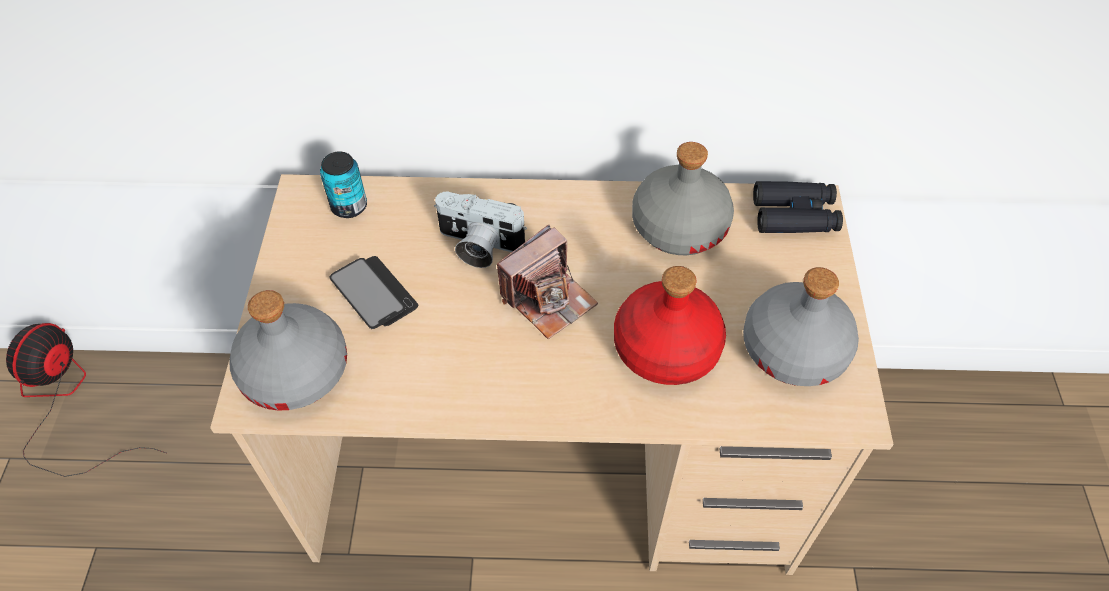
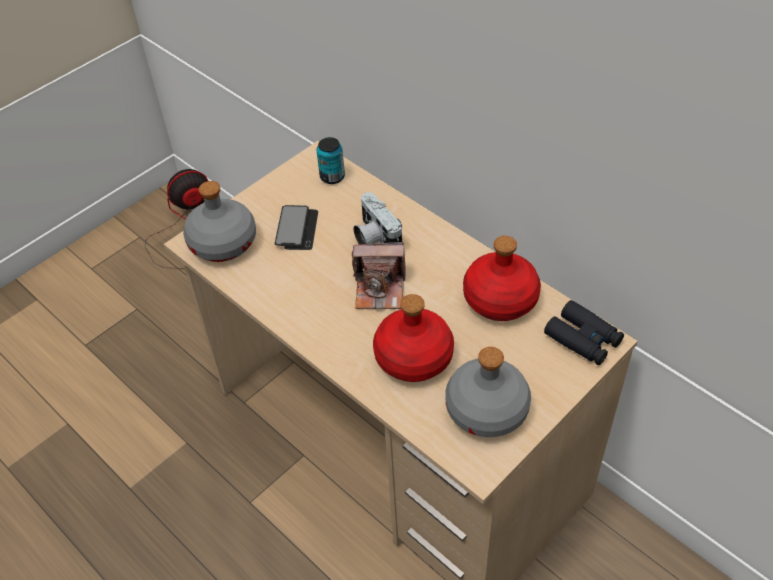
camera: 45 degrees right, 5 degrees down
(678, 226) = (500, 298): grey bottle -> red bottle

